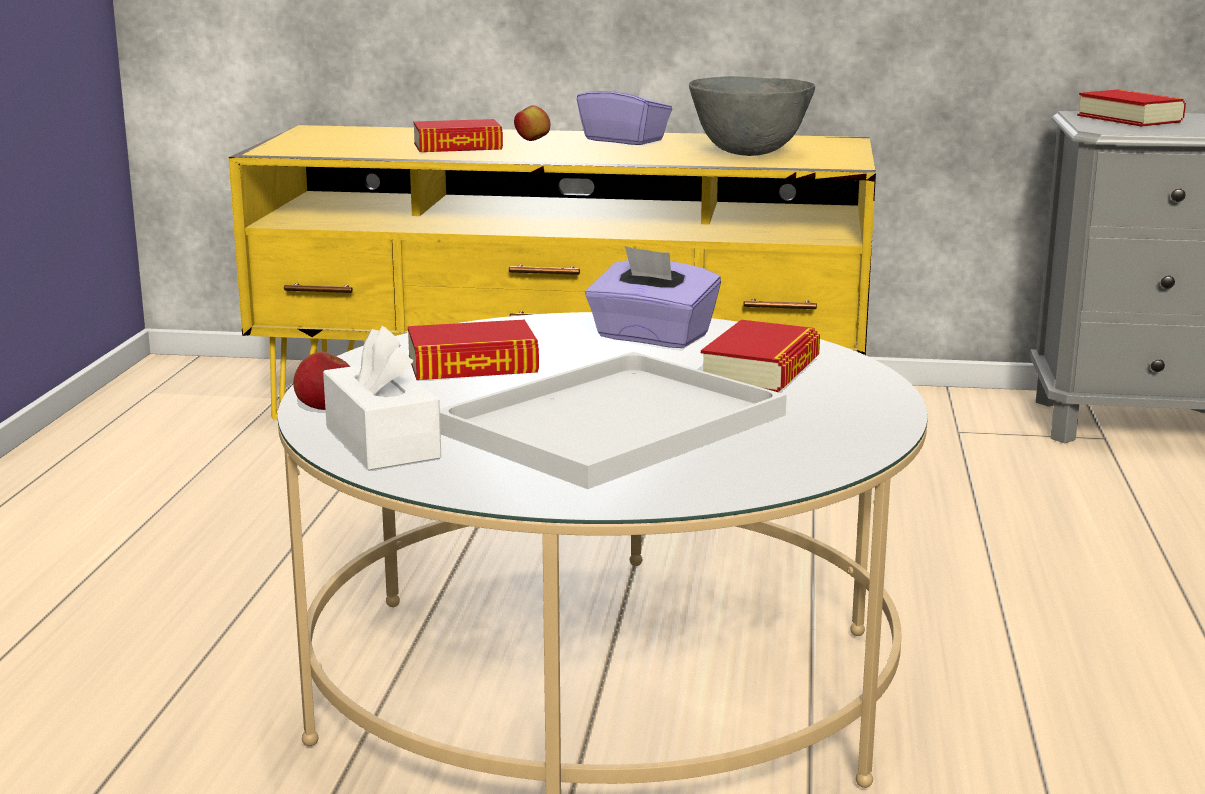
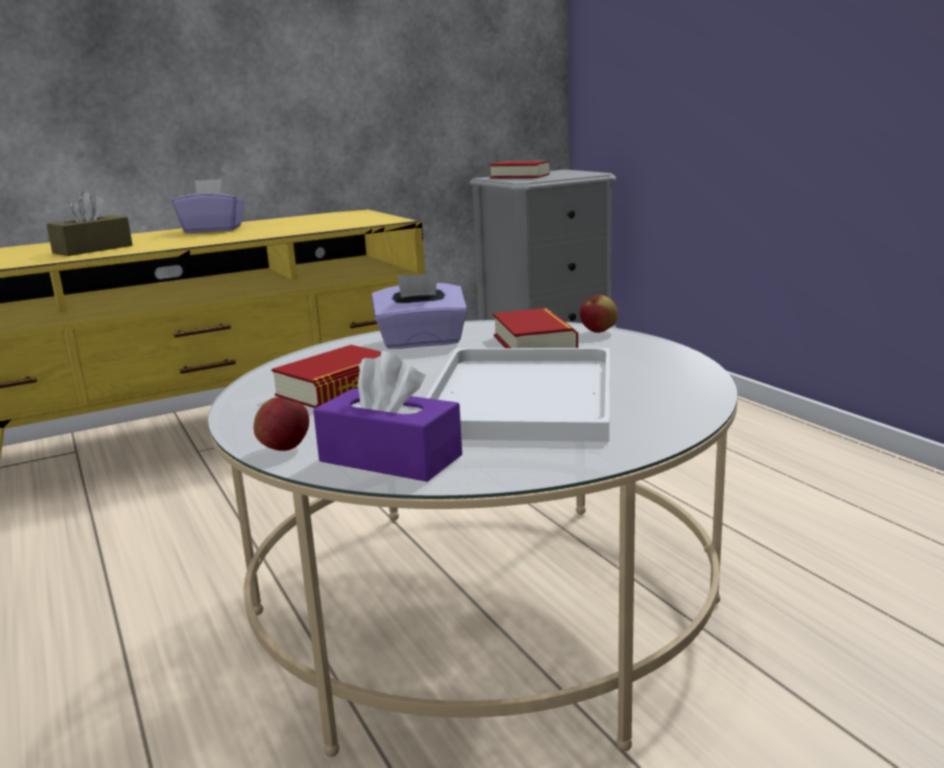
camera: 35 degrees left, 0 degrees up
(382, 442) = (390, 458): white tissue box -> purple tissue box
(458, 146) = (93, 249): book -> brown tissue box
(532, 140) = (144, 238): apple -> apple (598, 332)
(749, 153) = (318, 224): grey bowl -> none

